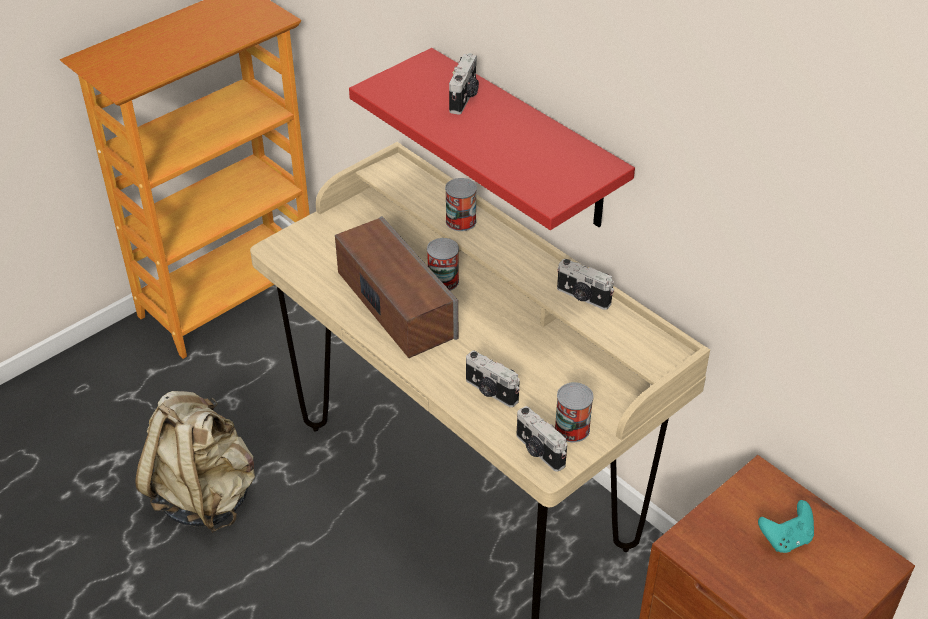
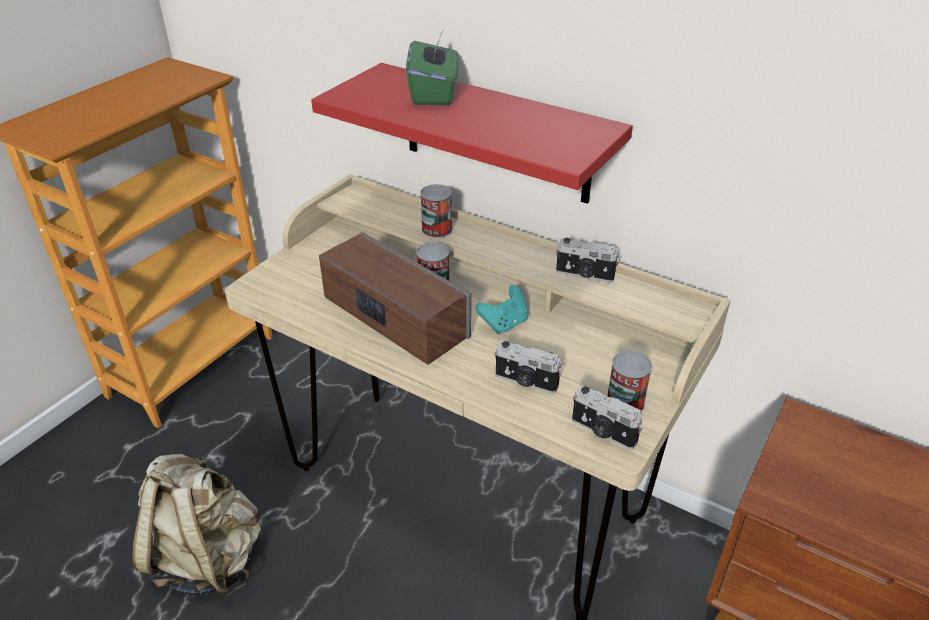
camera: 15 degrees left, 5 degrees down
(464, 98) = (434, 93): camera -> green tissue box
(786, 539) = (860, 473): turquoise game controller -> turquoise game controller (504, 324)

